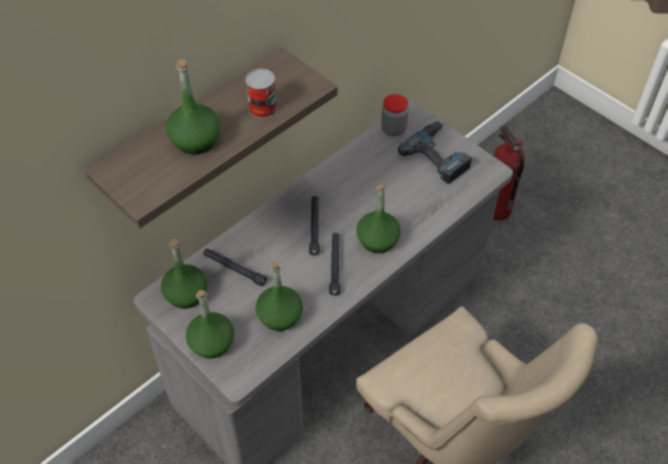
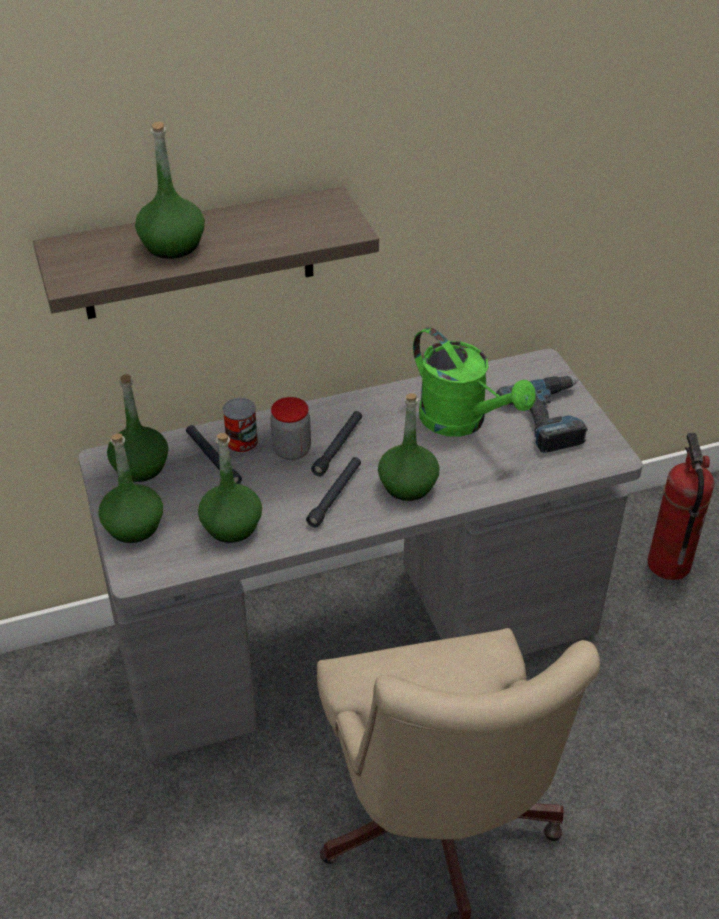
camera: 25 degrees right, 10 degrees down
(262, 108) = (272, 235): can -> can (242, 442)
(384, 178) = (462, 422): none -> green watering can
(393, 129) = (509, 373): jar -> jar (291, 450)

